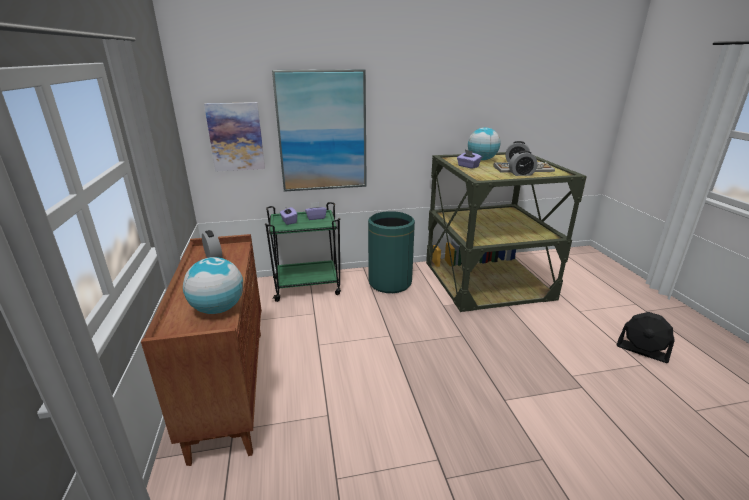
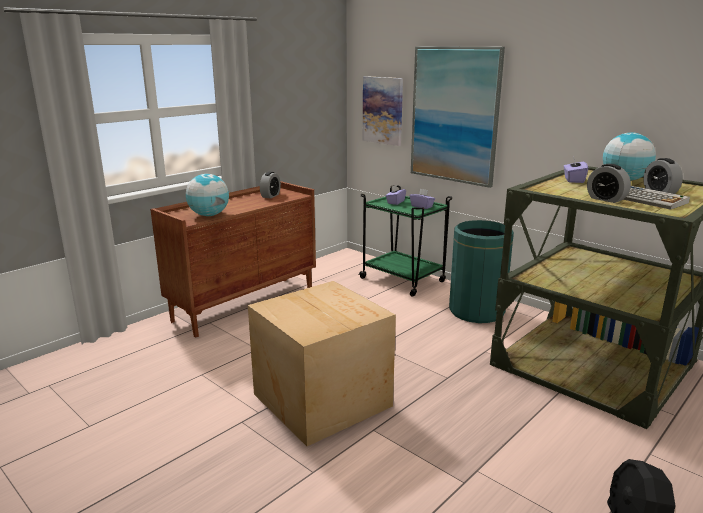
camera: 55 degrees right, 5 degrees down
(445, 408) = (322, 398): none -> cardboard box

